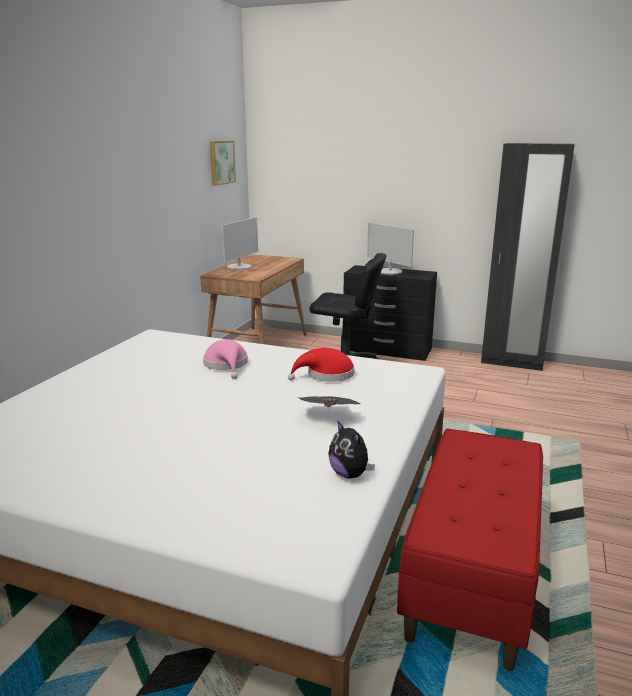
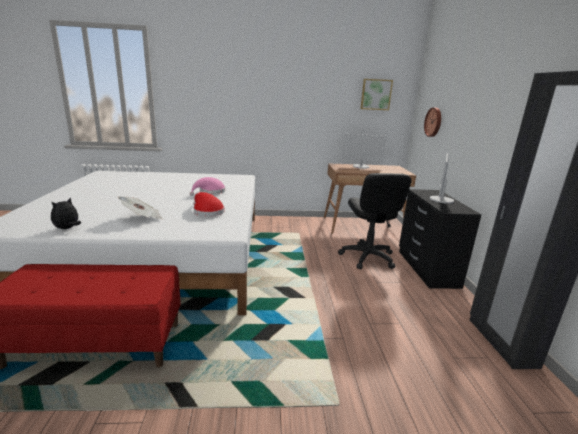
camera: 65 degrees right, 0 degrees up
(307, 190) = (434, 122): none -> wall clock

